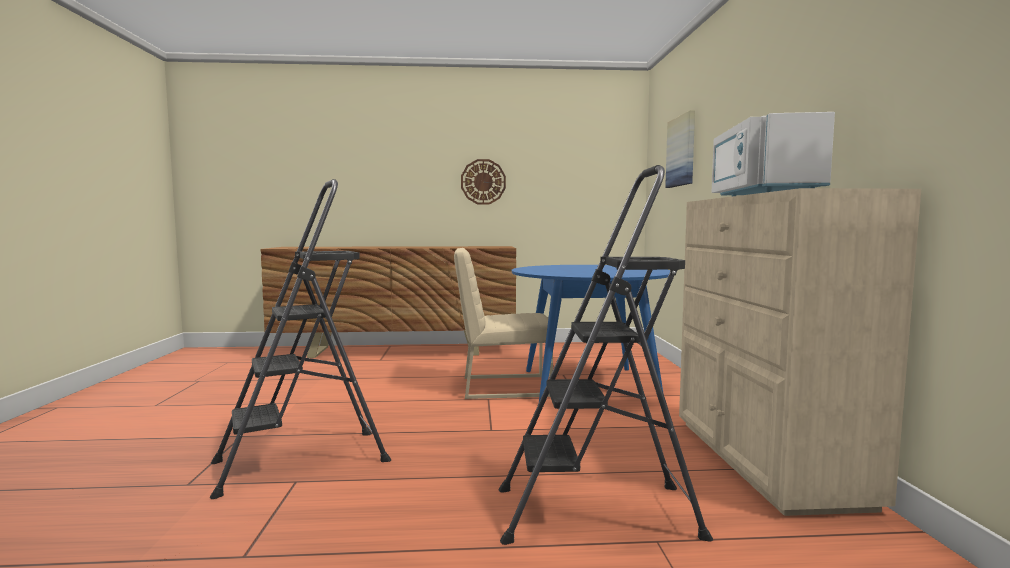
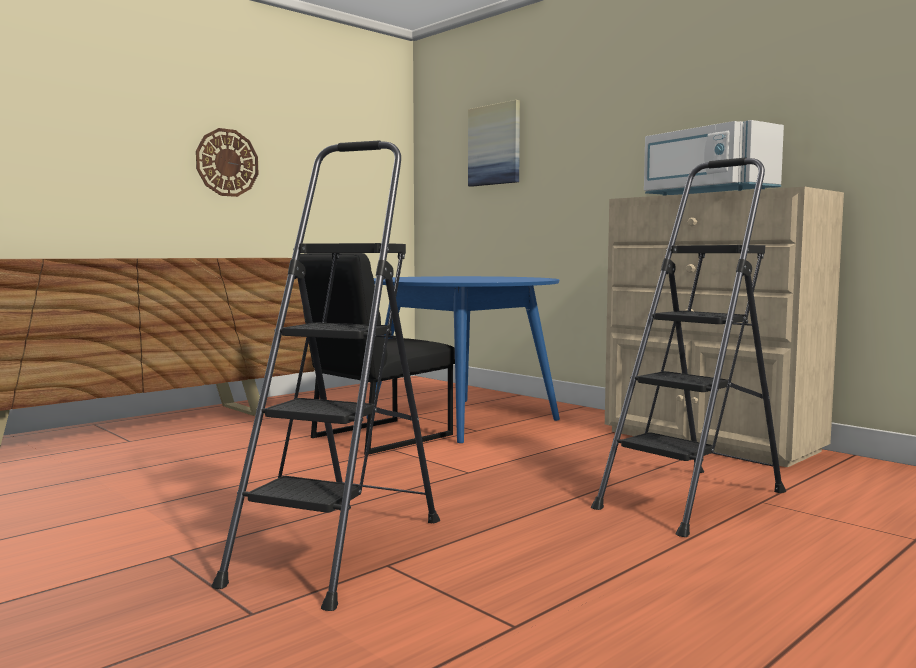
camera: 40 degrees left, 0 degrees up
(502, 386) = (378, 436): beige chair -> black chair

